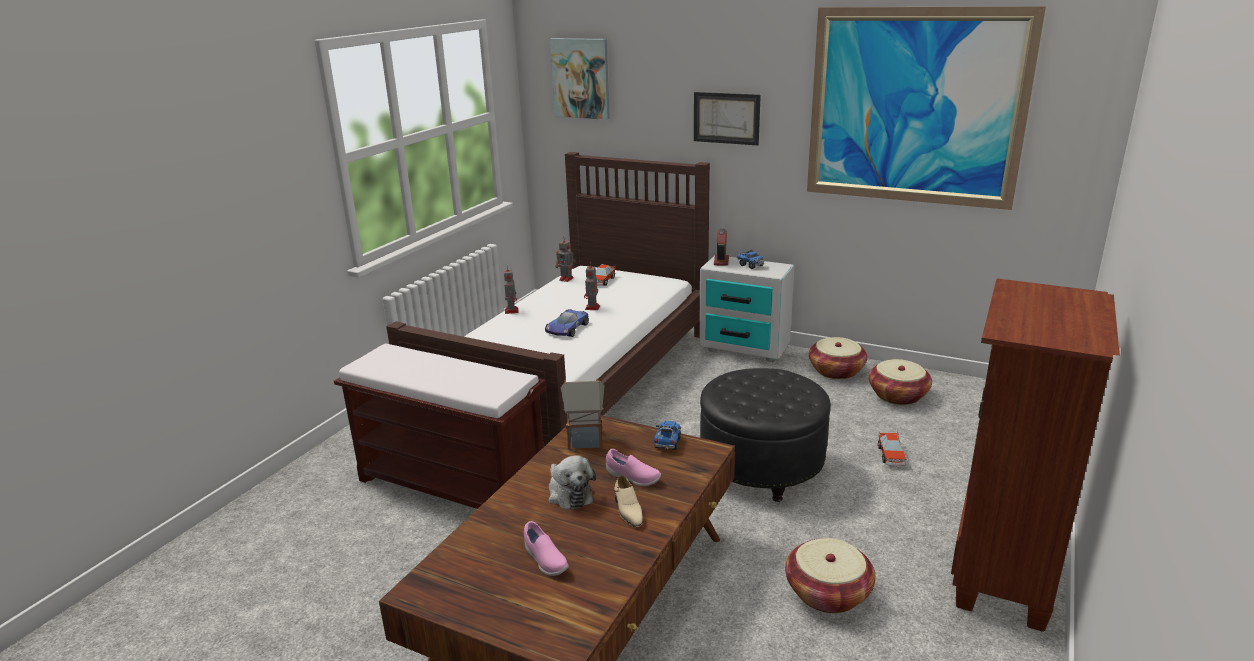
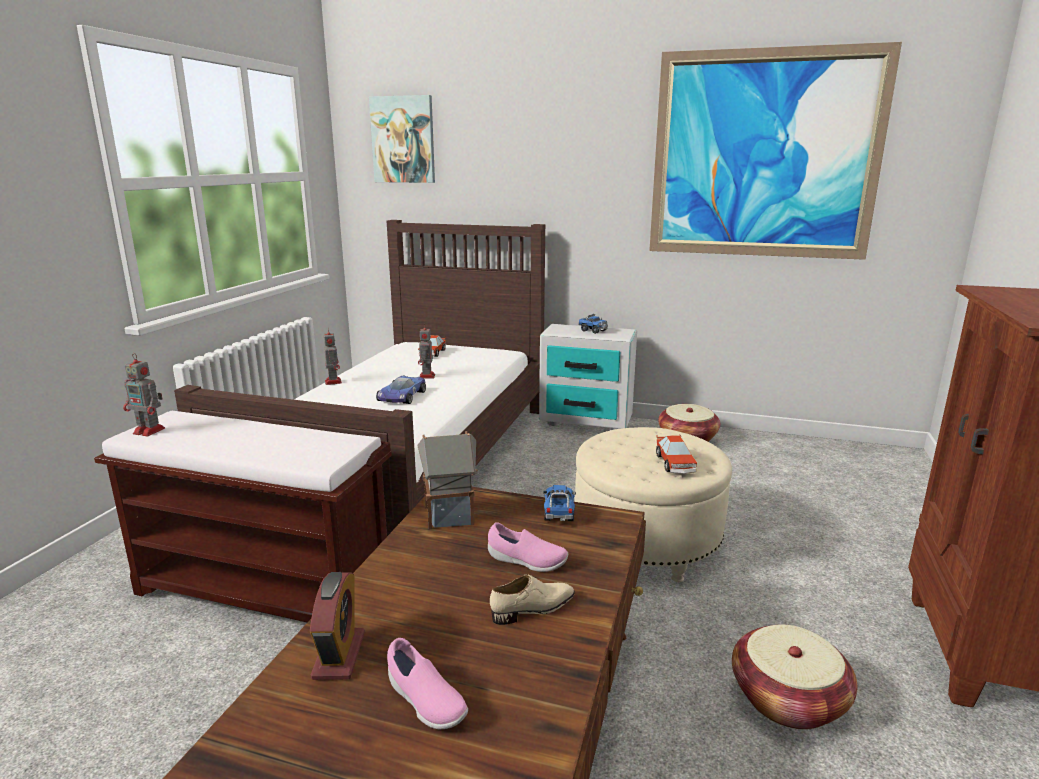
camera: 10 degrees left, 5 degrees down
(567, 279) = (393, 352): toy robot -> toy robot (150, 431)
(569, 493) = (442, 590): plush toy -> none
(628, 511) = (533, 609): beige shoe -> beige shoe turned 90 degrees counterclockwise
(721, 261) = (560, 328): alarm clock -> alarm clock (339, 655)
(726, 118) = (562, 176): picture -> none
(761, 468) = (646, 544): black ottoman -> beige ottoman
(891, 456) = (782, 521): toy car -> toy car (675, 464)
(897, 395) = (760, 459): basket -> none

